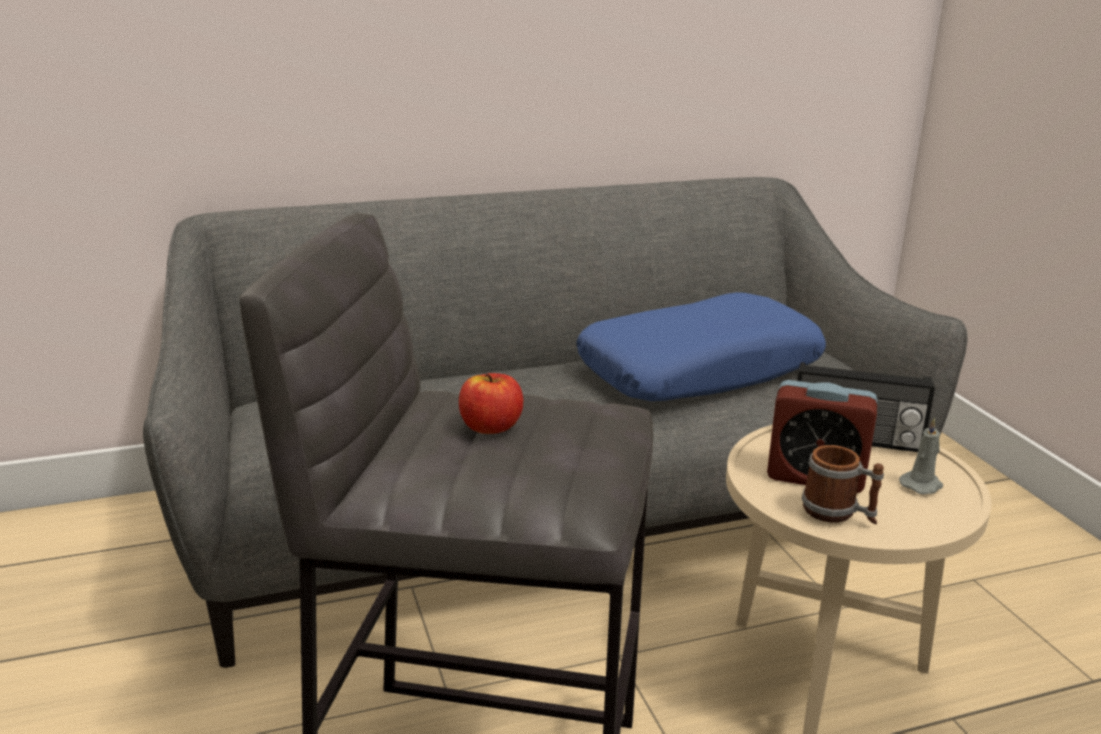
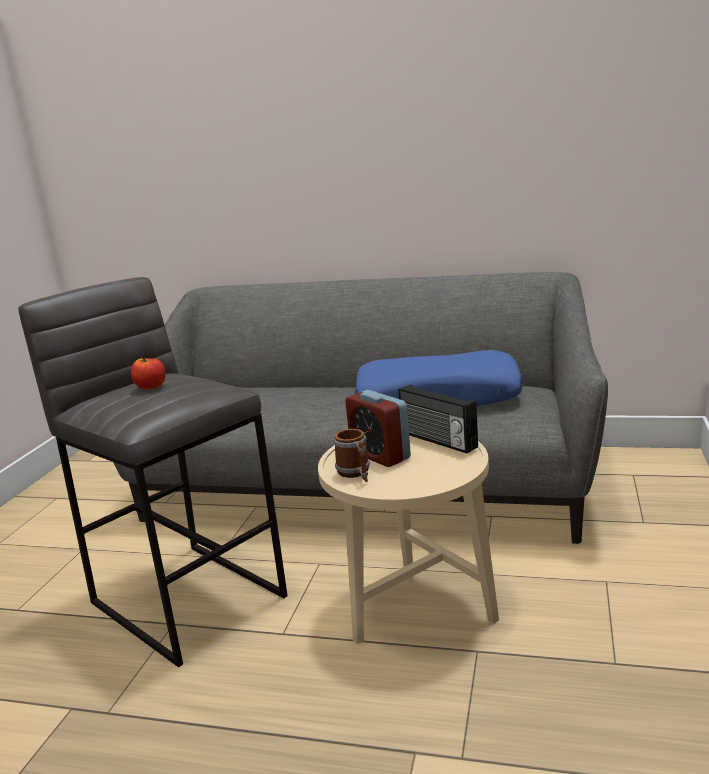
camera: 35 degrees right, 5 degrees down
(922, 484) = (437, 470): grey candle -> none

